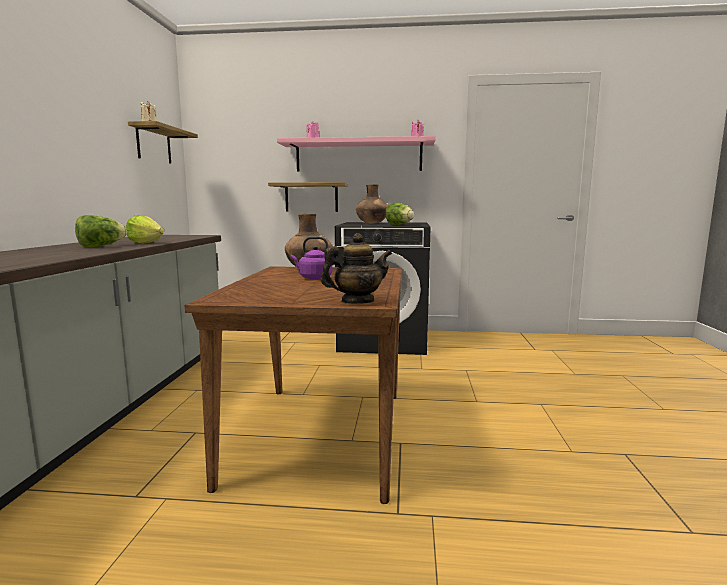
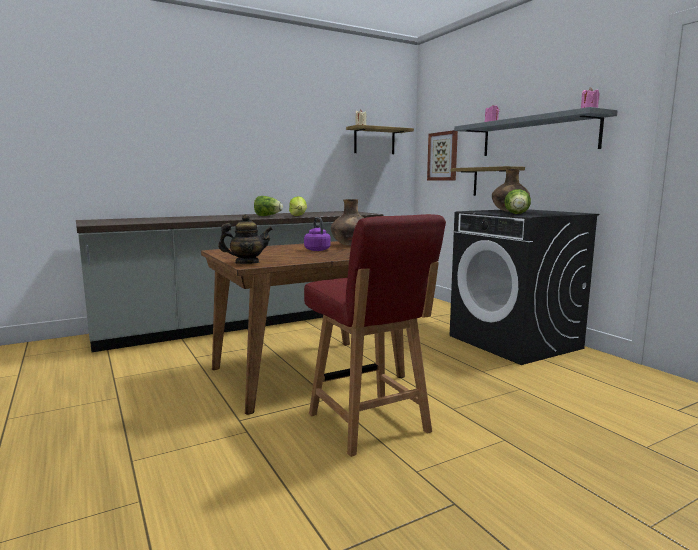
camera: 55 degrees right, 0 degrees up
(235, 169) = (443, 156): none -> picture
(357, 302) = (247, 263): teapot -> teapot turned 45 degrees counterclockwise
(358, 156) = (537, 136): pink shelf -> grey shelf
(475, 442) = (369, 424): none -> red chair

